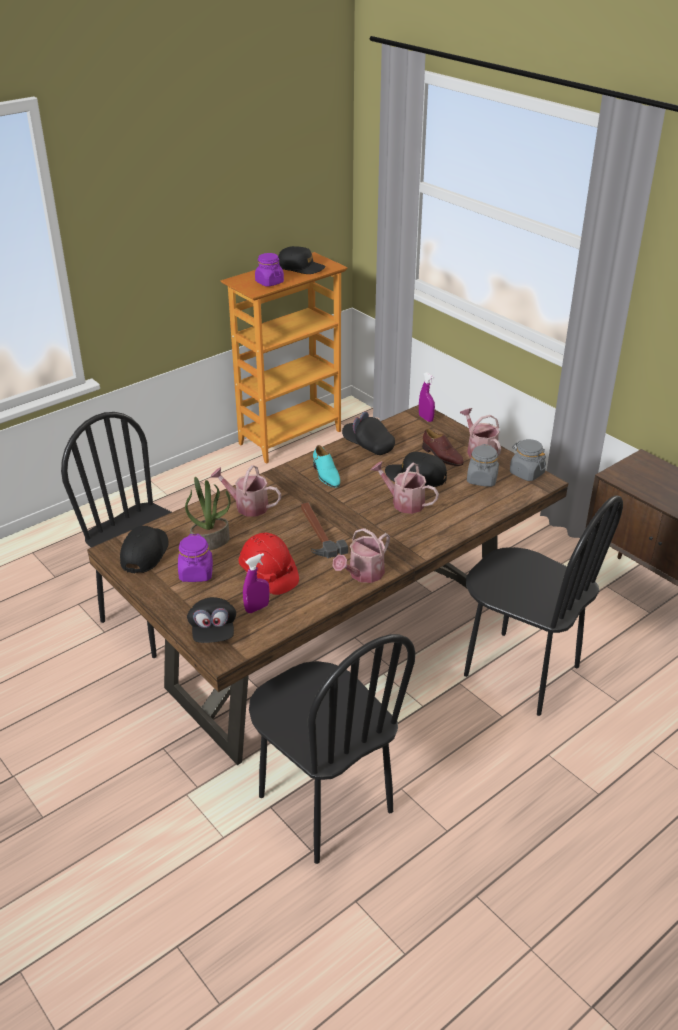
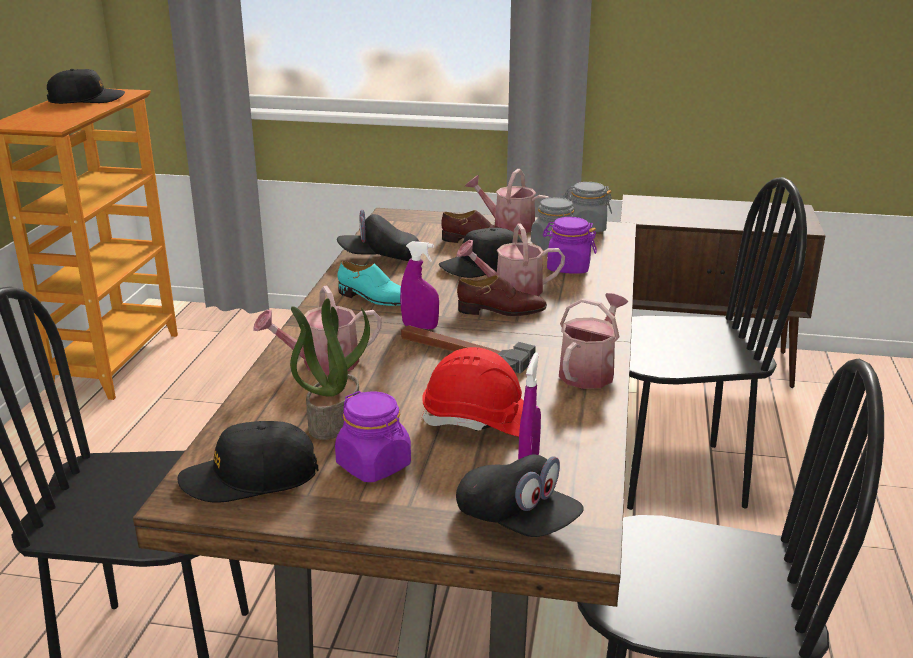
camera: 40 degrees left, 10 degrees down
(145, 553) = (250, 477): black cap -> black cap turned 75 degrees counterclockwise
(269, 282) = (63, 117): purple jar -> purple jar (568, 268)
(363, 574) = (590, 371): watering can -> watering can turned 150 degrees counterclockwise
(377, 514) = (501, 311): none -> brown shoe
(426, 418) = (403, 218): purple spray bottle -> purple spray bottle (420, 326)

